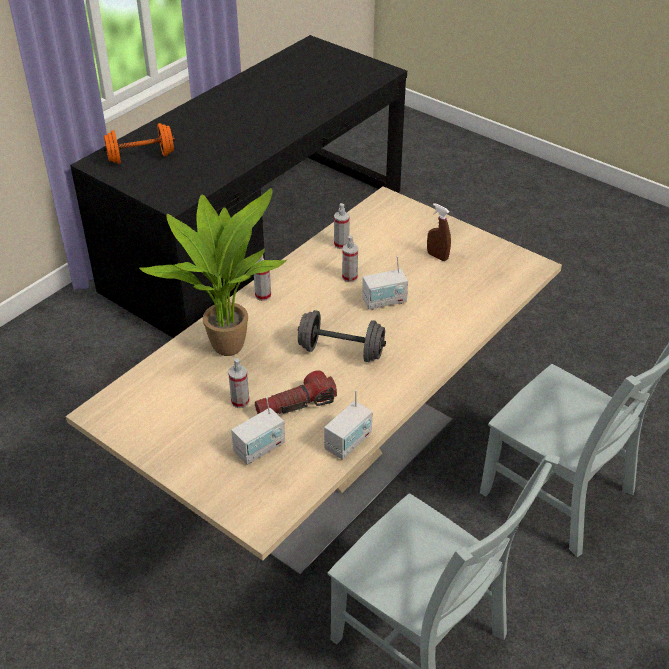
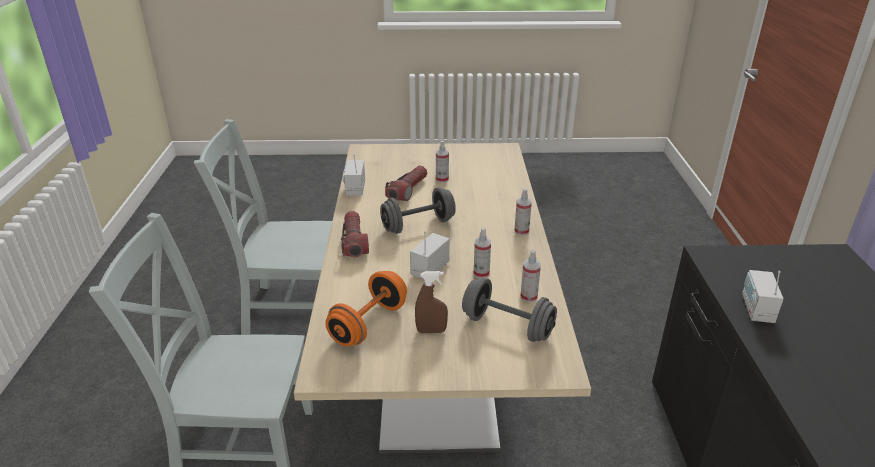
camera: 140 degrees right, 10 degrees down
(141, 157) = (827, 279): orange dumbbell -> orange dumbbell (368, 324)
(226, 344) = (495, 198): potted plant -> none
(260, 448) = (401, 169): radio -> radio (756, 309)
(383, 234) = (507, 326): none -> grey dumbbell
(419, 363) = (354, 242): none -> flashlight

